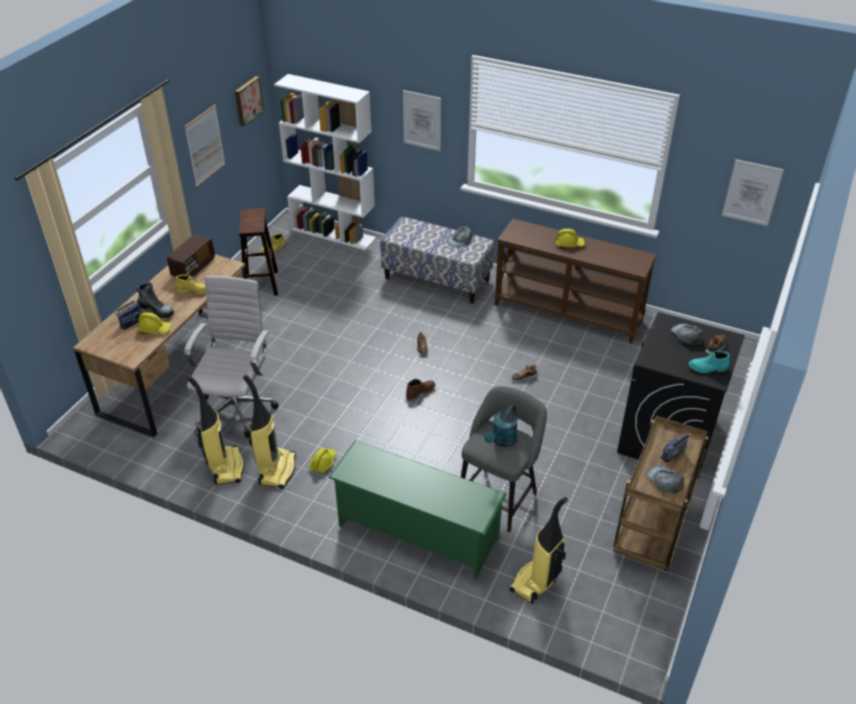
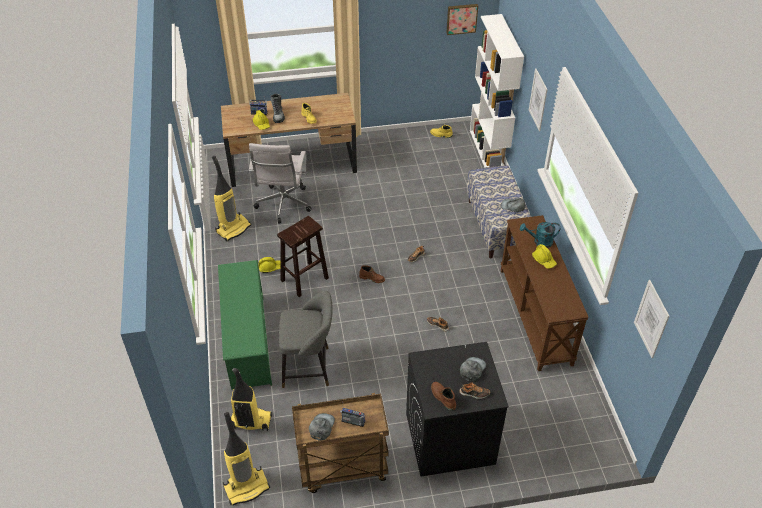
camera: 55 degrees right, 5 degrees up
(193, 268) = (329, 106): radio -> none
(205, 145) = (401, 33): picture -> none
(238, 408) = (283, 205): white office chair -> white office chair turned 120 degrees clockwise
(261, 284) = (401, 150): brown stool -> brown stool (304, 280)
(276, 469) = (248, 250): vacuum cleaner -> vacuum cleaner (247, 487)
(502, 441) = (302, 326): turquoise watering can -> turquoise watering can (539, 242)
(708, 368) = (442, 397): turquoise boot -> brown boot

